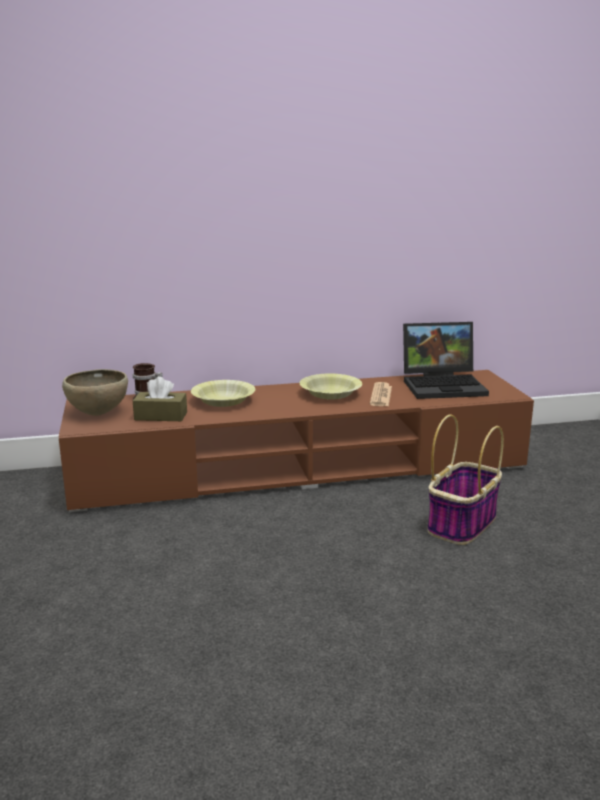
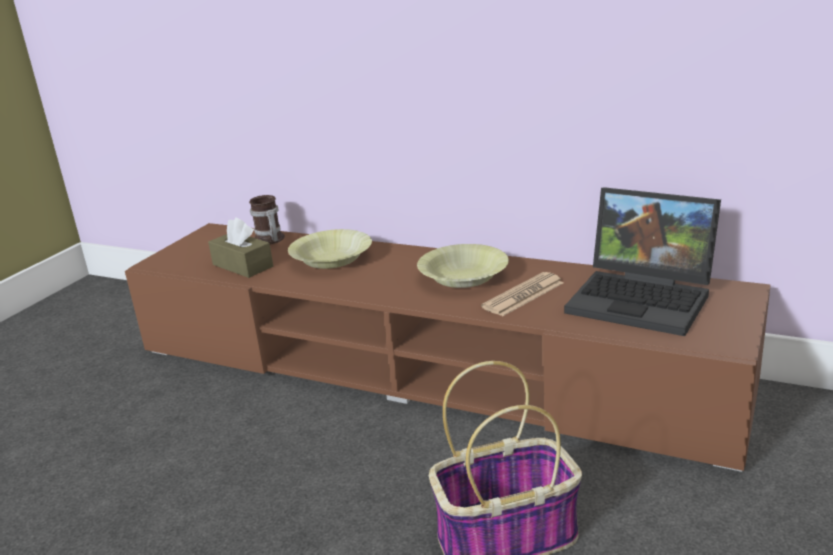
camera: 40 degrees right, 5 degrees up
(98, 414) = (199, 248): brown bowl -> none

